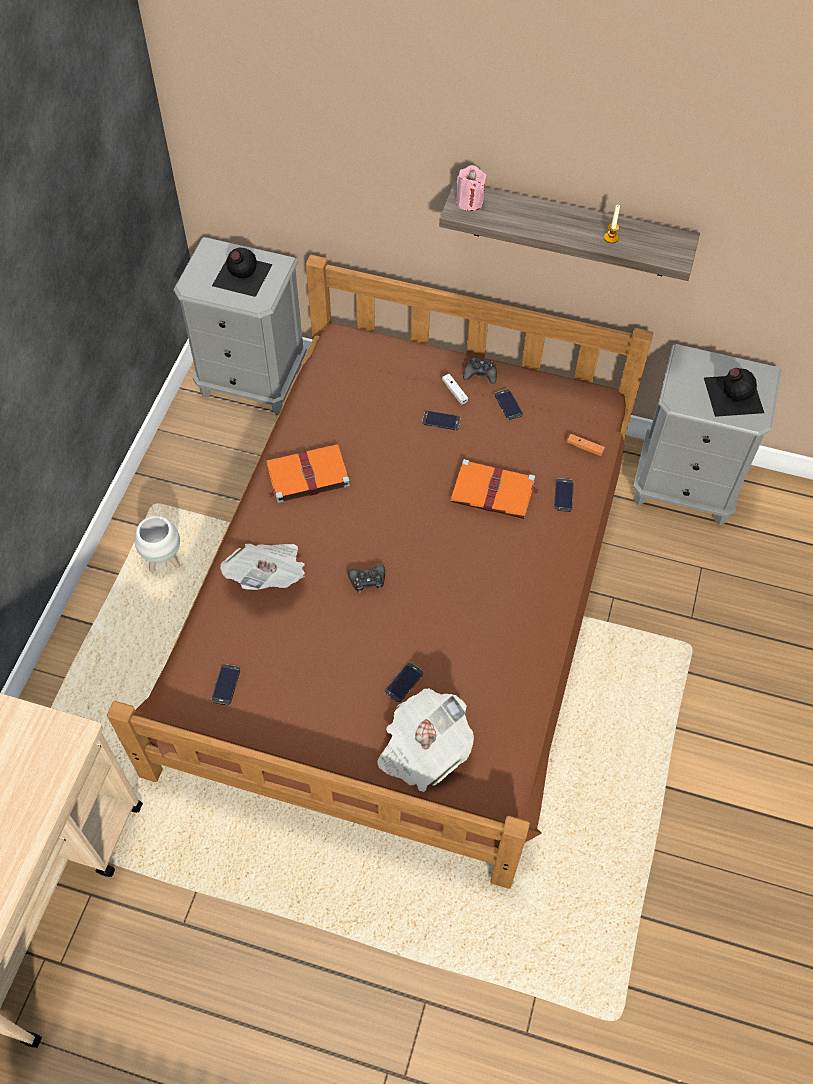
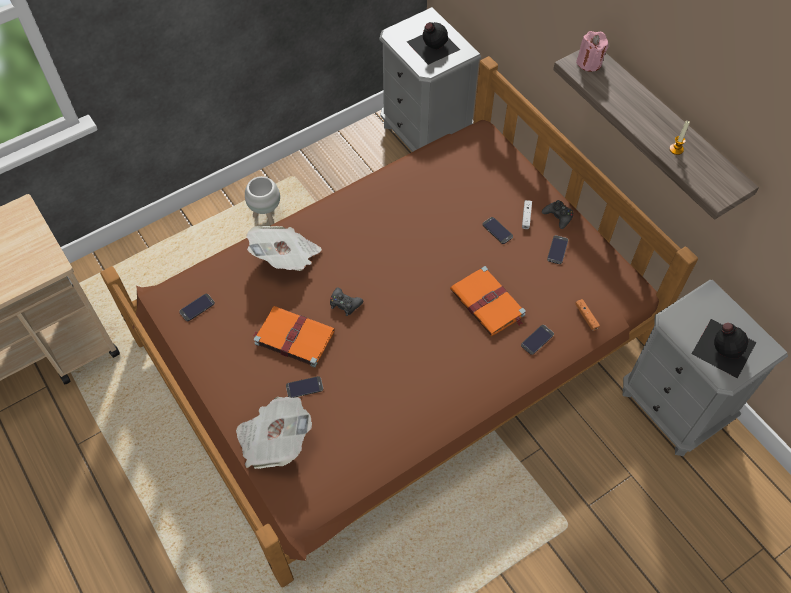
camera: 40 degrees right, 0 degrees up
(306, 475) = (371, 209): orange book -> orange book (293, 337)

